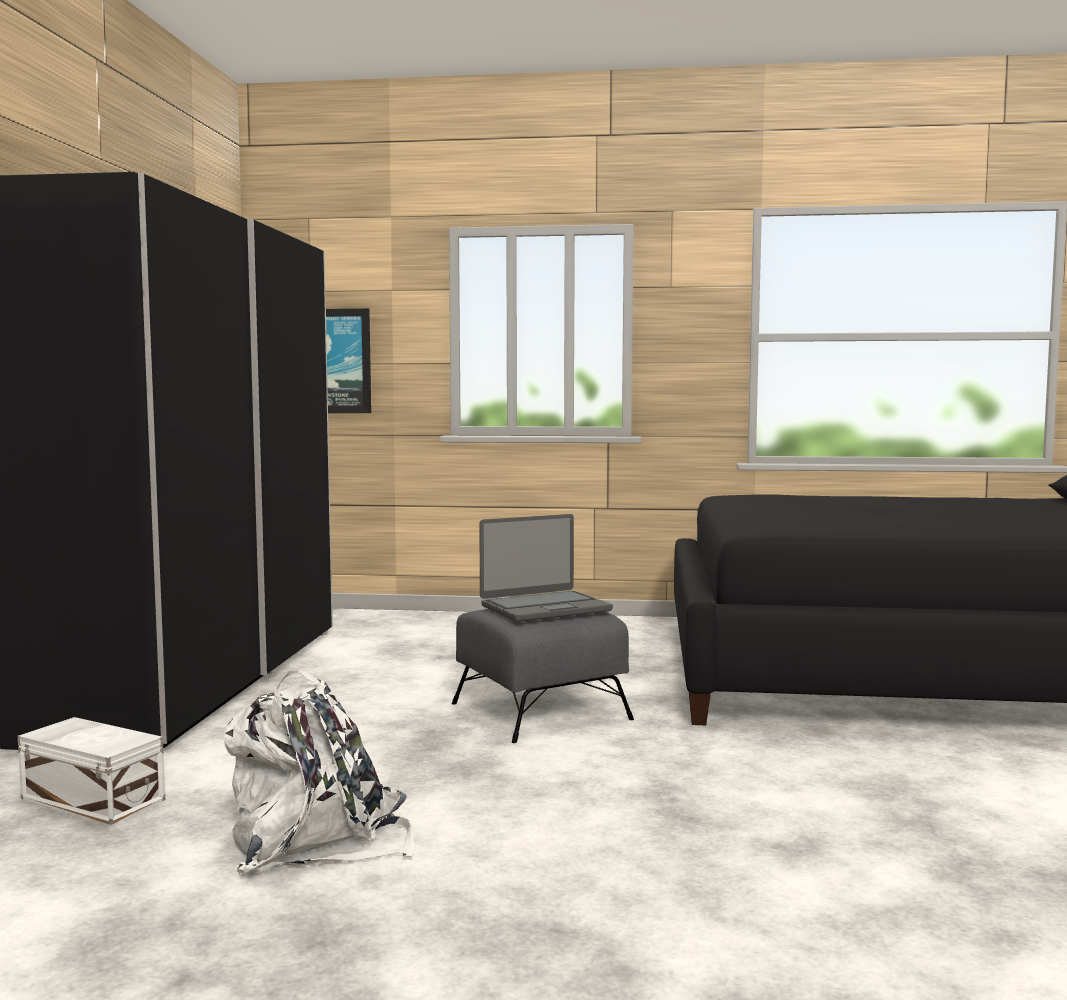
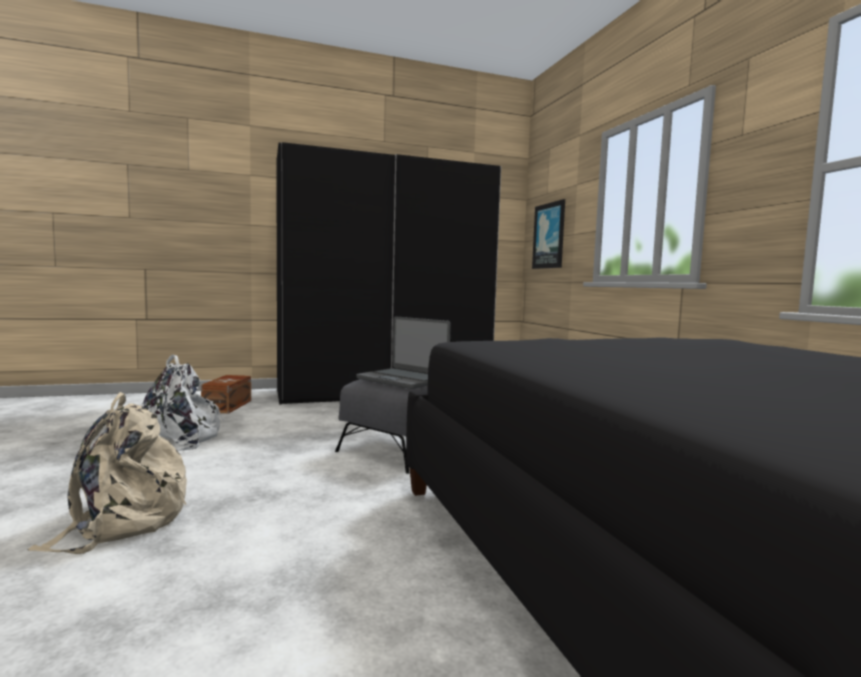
camera: 65 degrees right, 0 degrees up
(93, 798) = (228, 406): white storage box -> brown storage box
(710, 874) = (121, 521): none -> beige backpack

